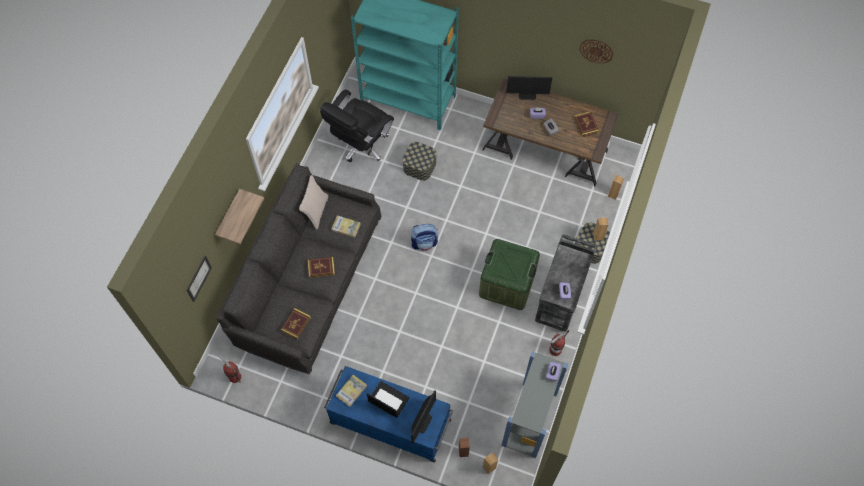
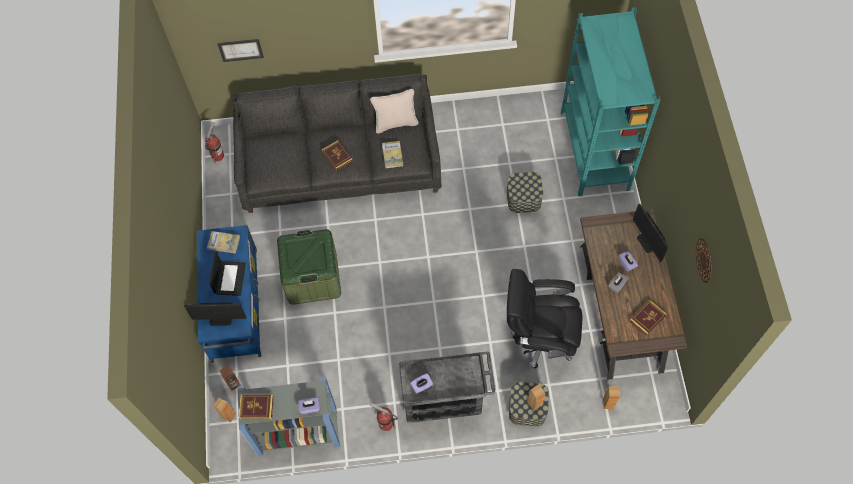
camera: 65 degrees right, 0 degrees up
(229, 216) = (312, 38): shelf -> none
(296, 324) = (269, 165): book -> book (256, 407)
(360, 146) = (513, 135): black office chair -> black office chair (539, 339)
(424, 243) = (438, 244): backpack -> none
(507, 284) = (436, 342): green storage box -> green storage box (312, 277)

